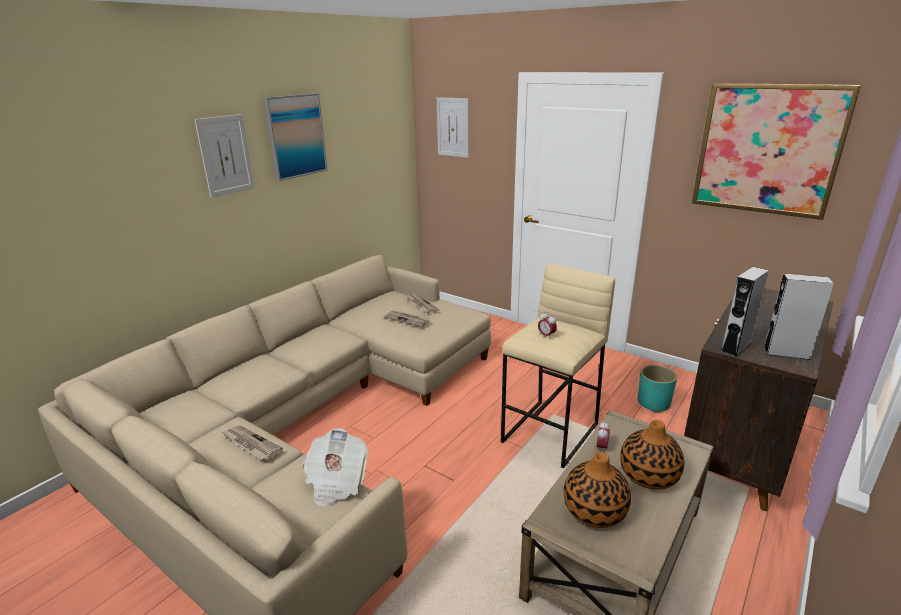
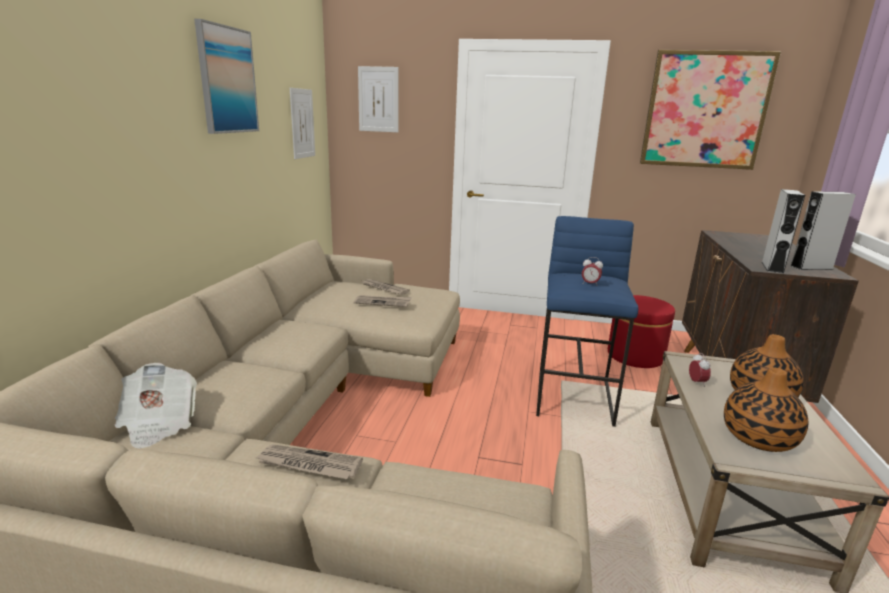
camera: 25 degrees left, 5 degrees down
(225, 155) = (152, 85): picture -> picture (302, 123)
(336, 481) = (470, 479): newspaper -> newspaper (157, 423)
(551, 433) = (575, 397): beige stool -> blue stool
(653, 403) = (635, 356): turquoise planter -> red ottoman

